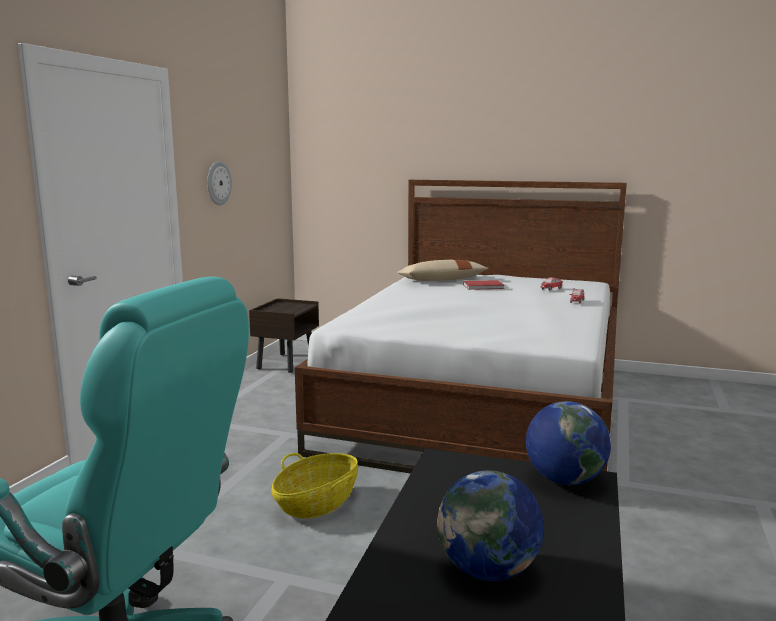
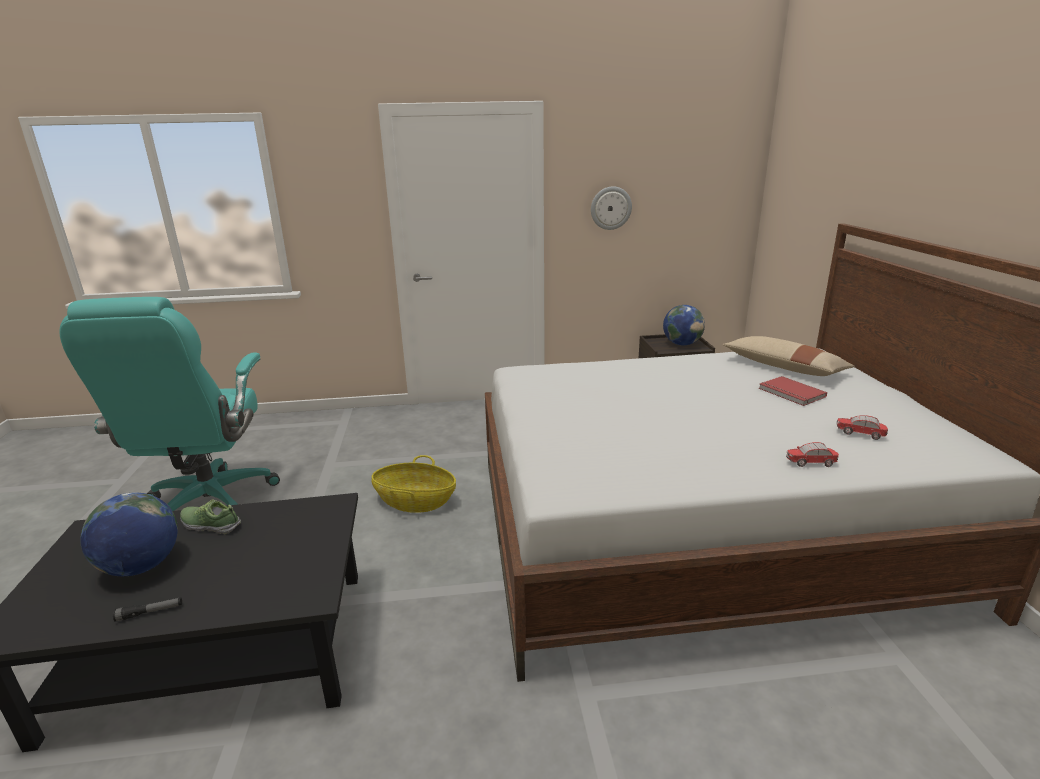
camera: 65 degrees right, 10 degrees up
(424, 526) = (211, 524): none -> shoe
(565, 480) = (307, 579): globe -> globe (682, 344)
(583, 560) = (150, 612): none -> flashlight

